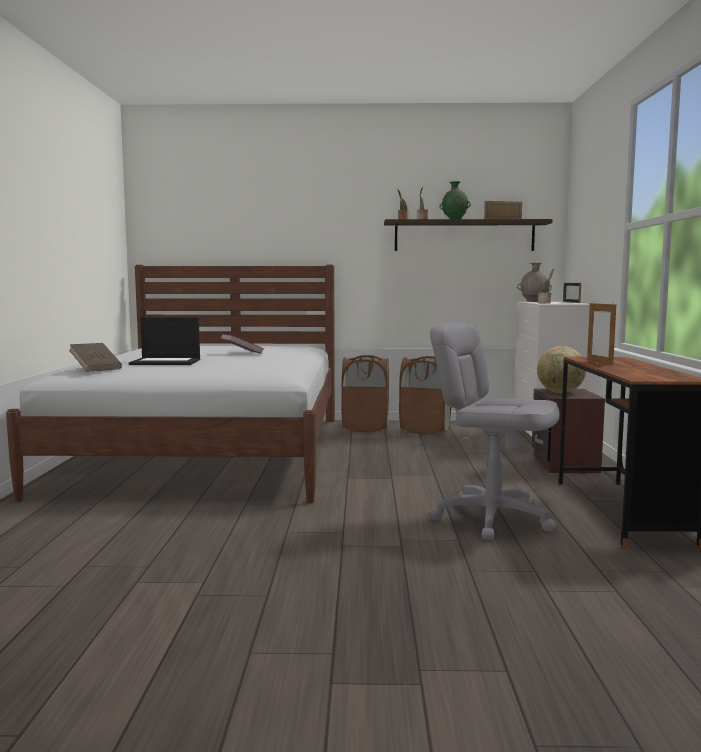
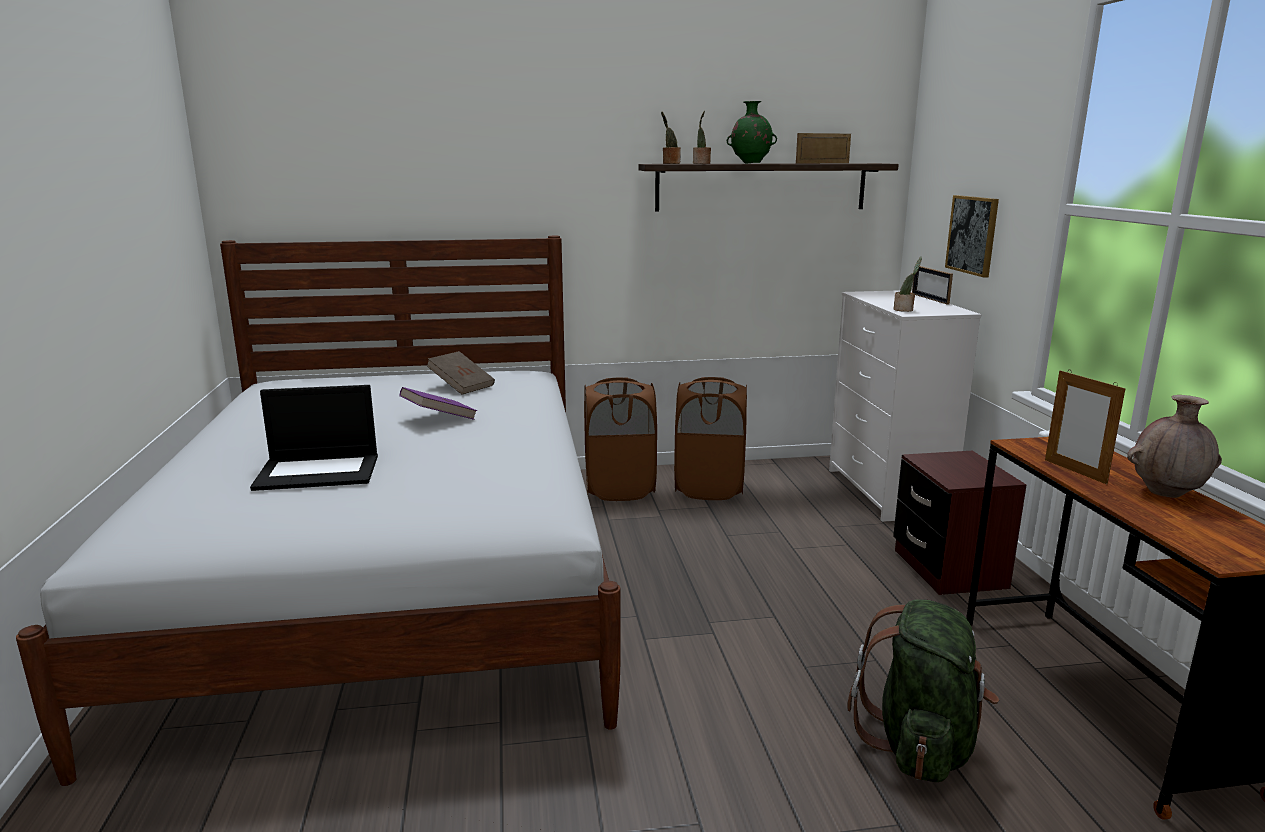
camera: 10 degrees left, 10 degrees up
(96, 368) = (190, 513): brown book -> brown book (461, 386)
(492, 518) = (920, 744): grey office chair -> green backpack
(533, 302) = (873, 297): brown vase -> brown vase (1167, 493)
(560, 392) = (950, 467): globe -> none
(592, 256) = (972, 235): none -> picture

